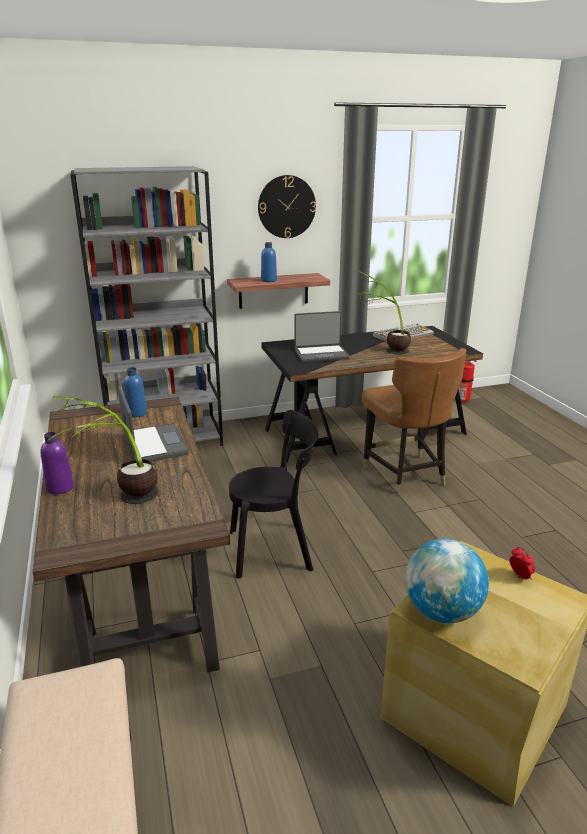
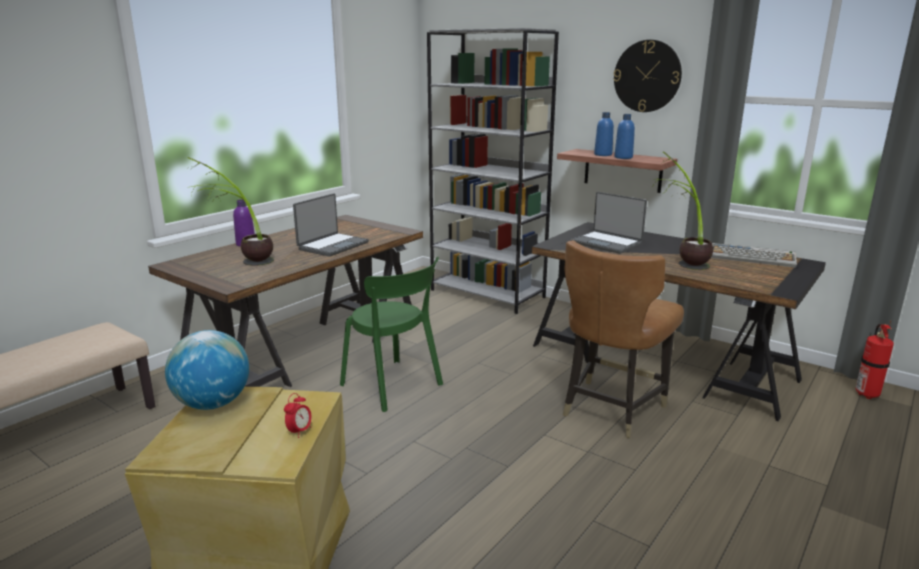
camera: 55 degrees right, 5 degrees down
(136, 413) = (375, 230): blue bottle -> blue bottle (623, 157)
(275, 549) = (394, 386): black chair -> green chair

